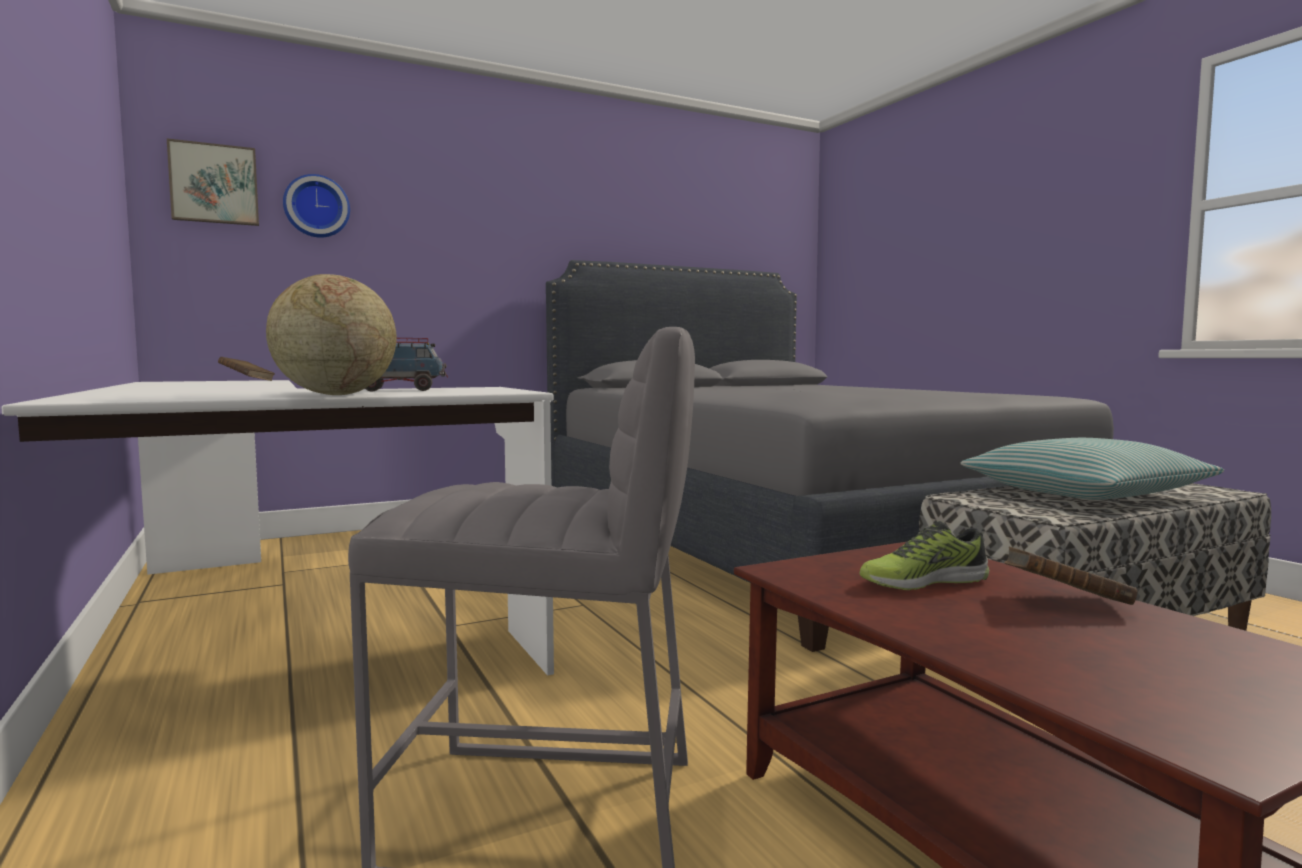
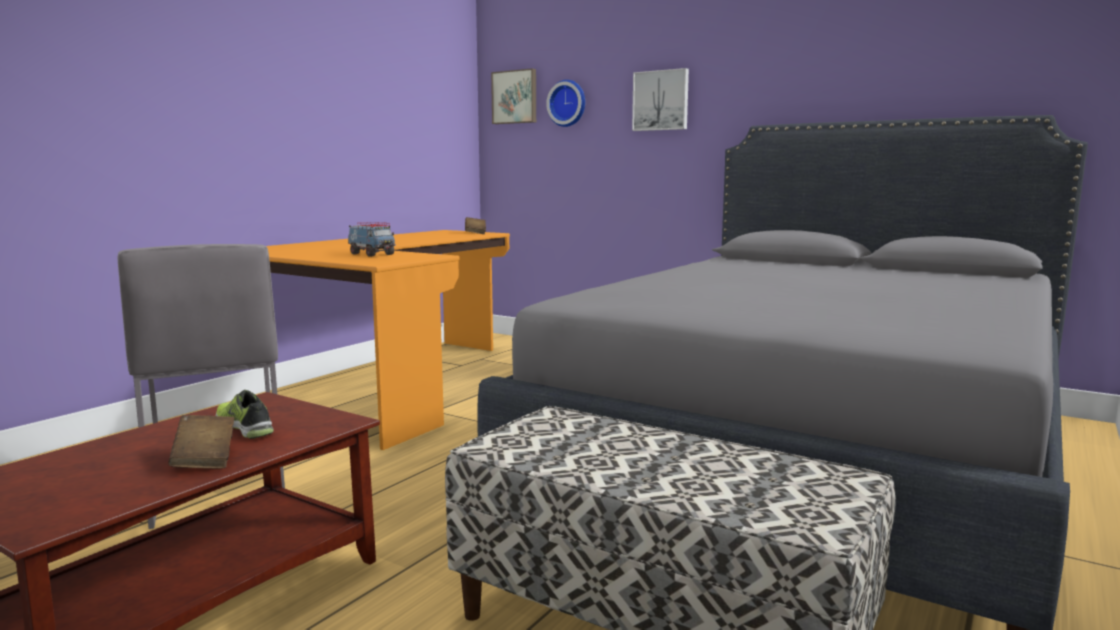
camera: 60 degrees right, 5 degrees up
(263, 634) = (385, 385): white desk -> orange desk
(334, 395) = (310, 256): globe -> none
(456, 221) = (661, 100): none -> picture
(1083, 493) = (661, 456): pillow -> none

